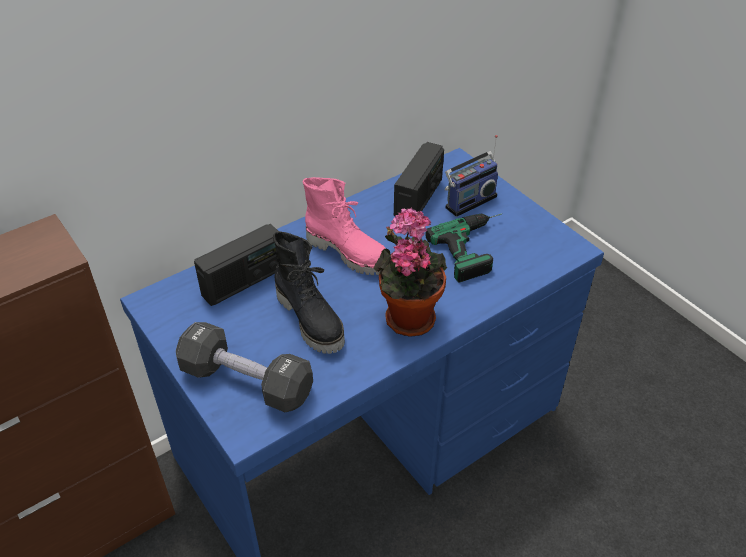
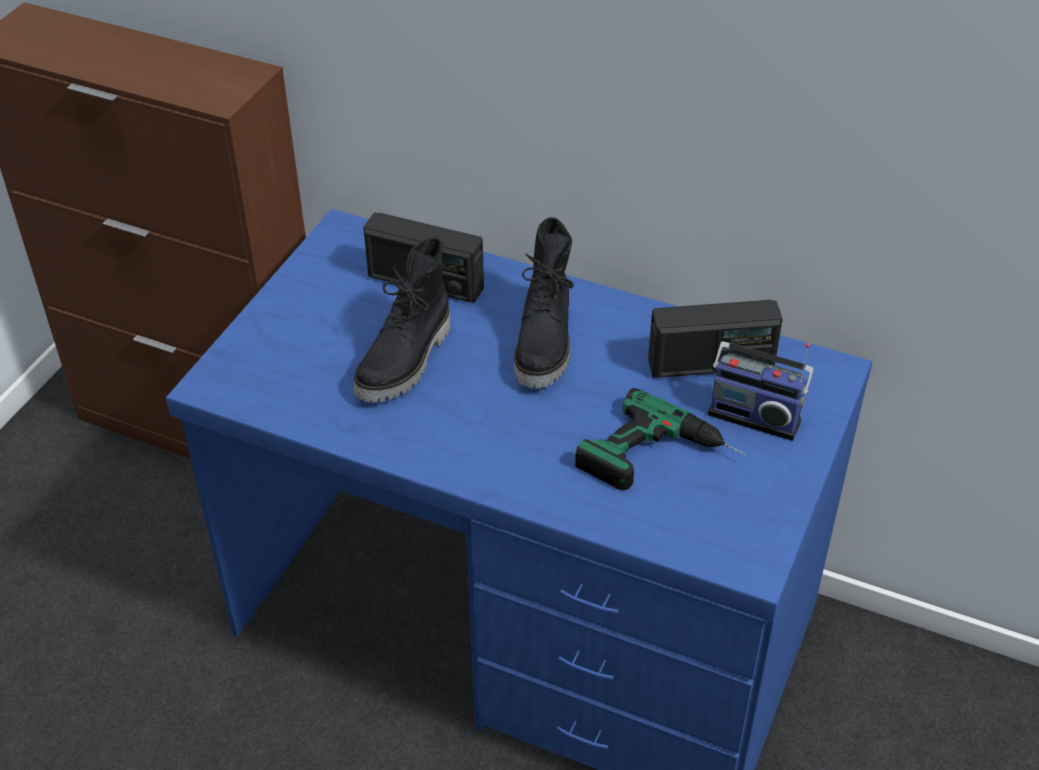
camera: 60 degrees right, 0 degrees up
(246, 381) = (279, 354): black dumbbell -> none
(349, 253) = (546, 344): pink boot -> black boot
(408, 315) = (476, 442): potted plant -> none

